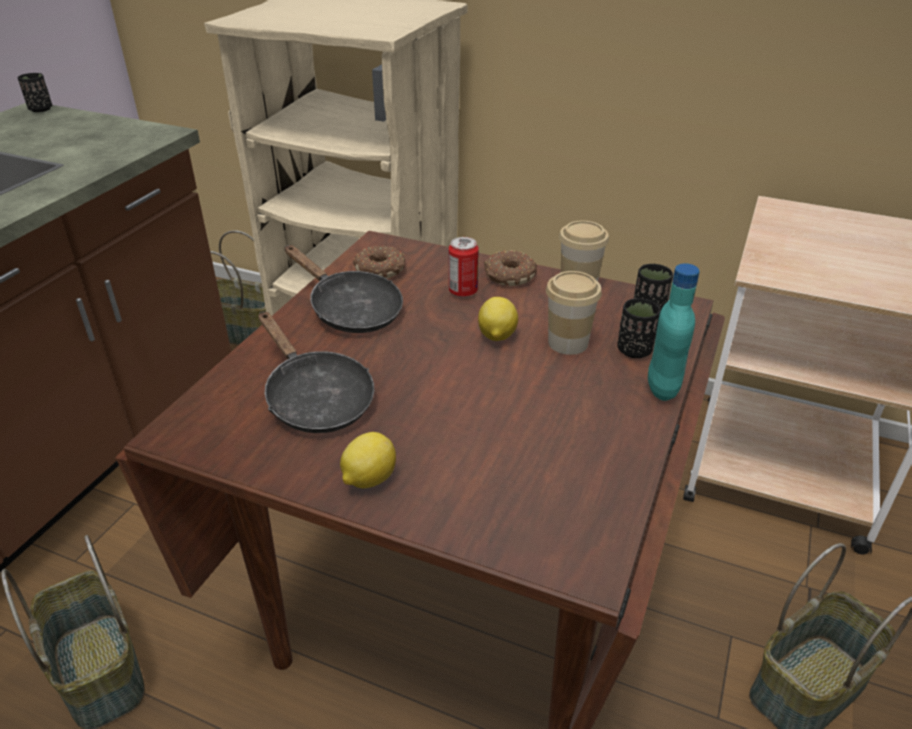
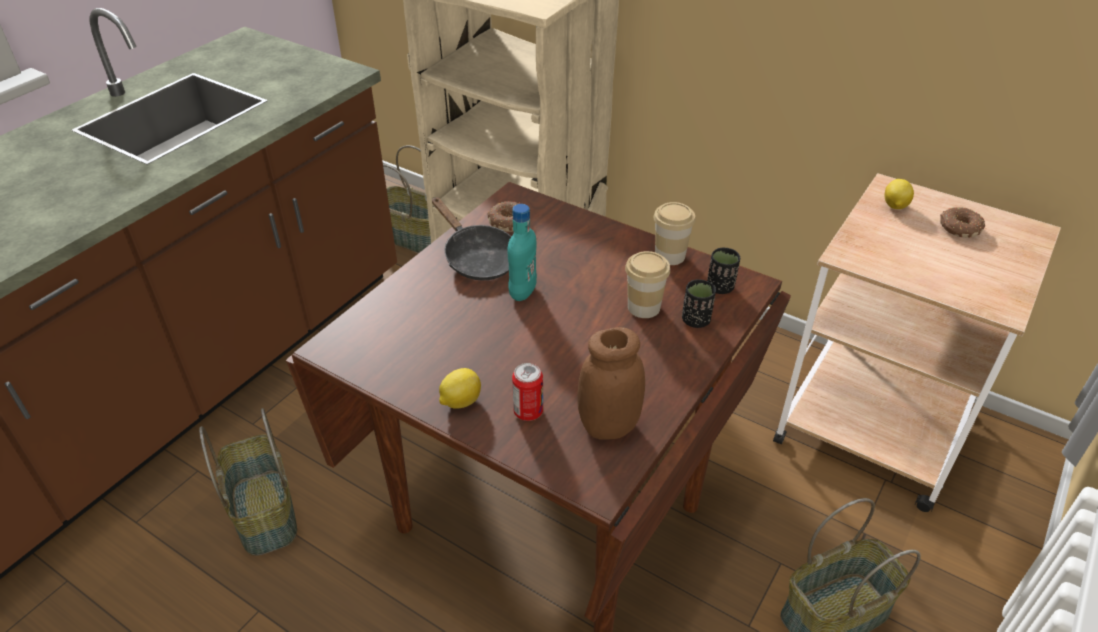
camera: 10 degrees right, 5 degrees up
(40, 109) = (252, 37): black cup -> none
(315, 398) = (434, 332): black frying pan -> none
(463, 292) = (572, 250): can -> can (528, 412)
(496, 336) = (587, 294): lemon -> lemon (894, 206)
(508, 276) = (614, 239): donut -> donut (959, 228)
(573, 485) = (608, 426): none -> brown jar
(662, 388) = (706, 356): turquoise bottle -> turquoise bottle (522, 292)

